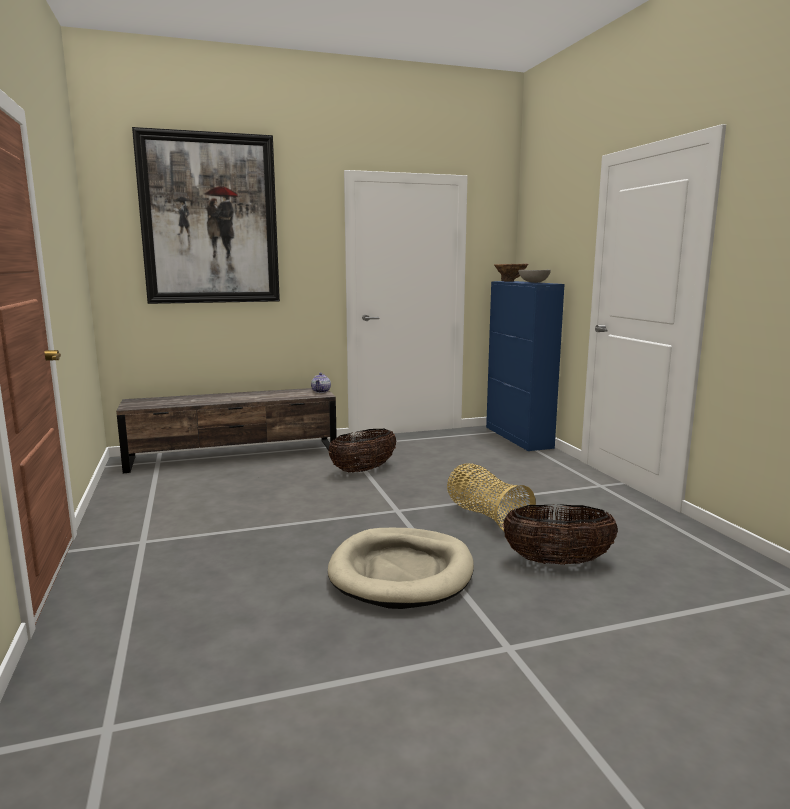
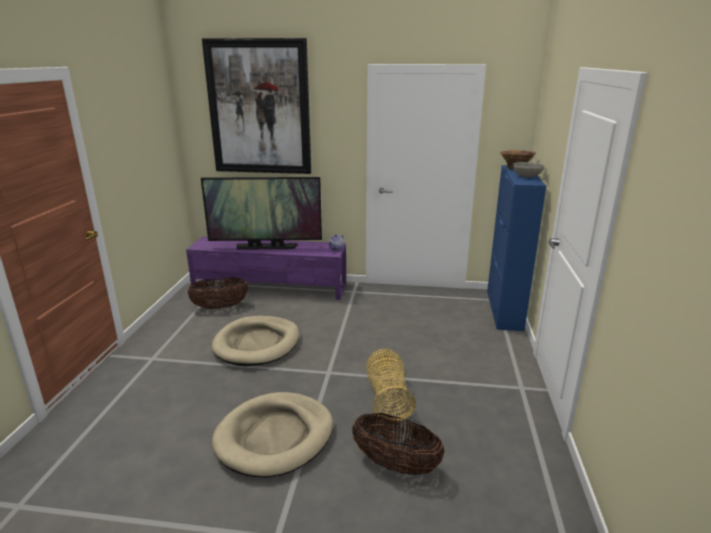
camera: 25 degrees right, 10 degrees up
(229, 398) = (266, 247): none -> television
(234, 455) = (271, 287): brown tv stand -> purple tv stand
(279, 503) = (257, 344): none -> beige dog bed
(363, 470) = (343, 322): basket -> basket (220, 307)

